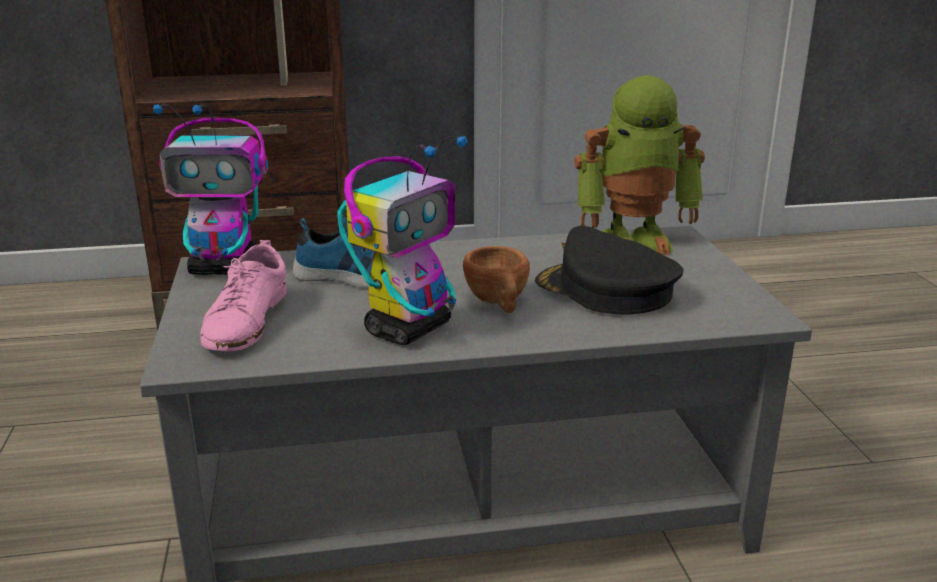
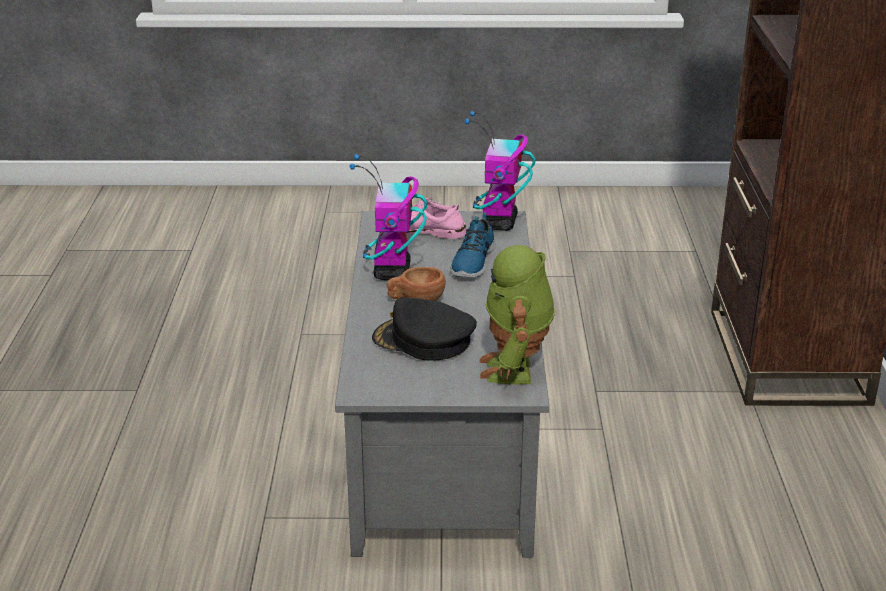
camera: 100 degrees right, 5 degrees up
(409, 329) = (392, 272): toy robot -> toy robot turned 45 degrees clockwise
(605, 290) = (423, 340): black cap -> black cap turned 120 degrees counterclockwise

